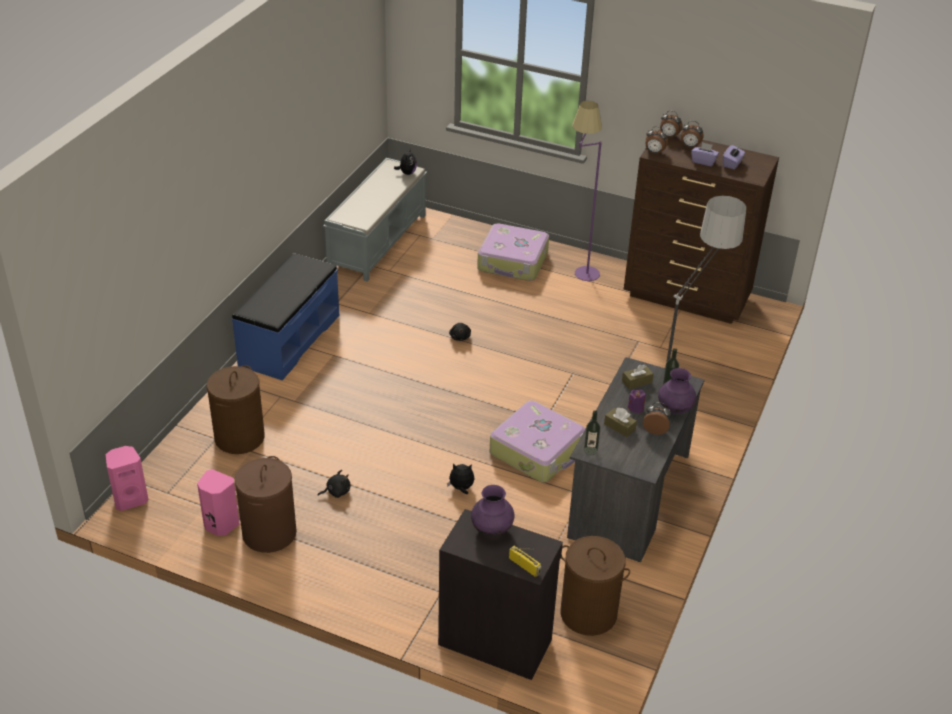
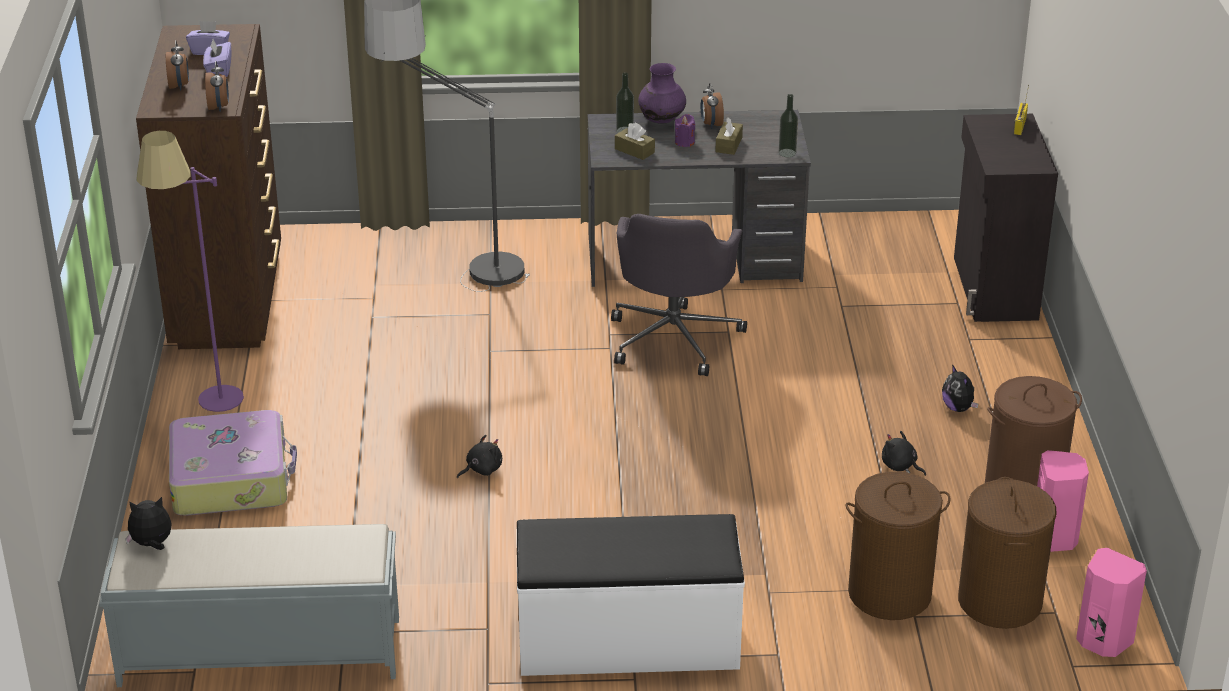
camera: 115 degrees left, 5 degrees down
(289, 340) = (628, 641): blue bench -> white bench
(461, 488) = (797, 374): plush toy -> plush toy (958, 408)
(492, 529) = (995, 153): purple vase -> none
(538, 451) = (674, 338): suitcase -> grey office chair
(588, 613) = (896, 245): brown laundry basket -> brown laundry basket (1000, 602)
(669, 137) = (157, 106): alarm clock -> none

